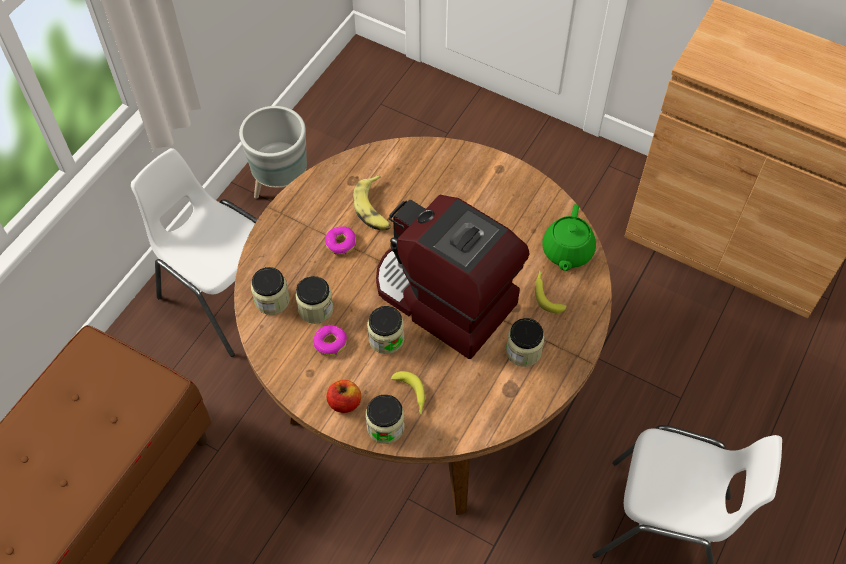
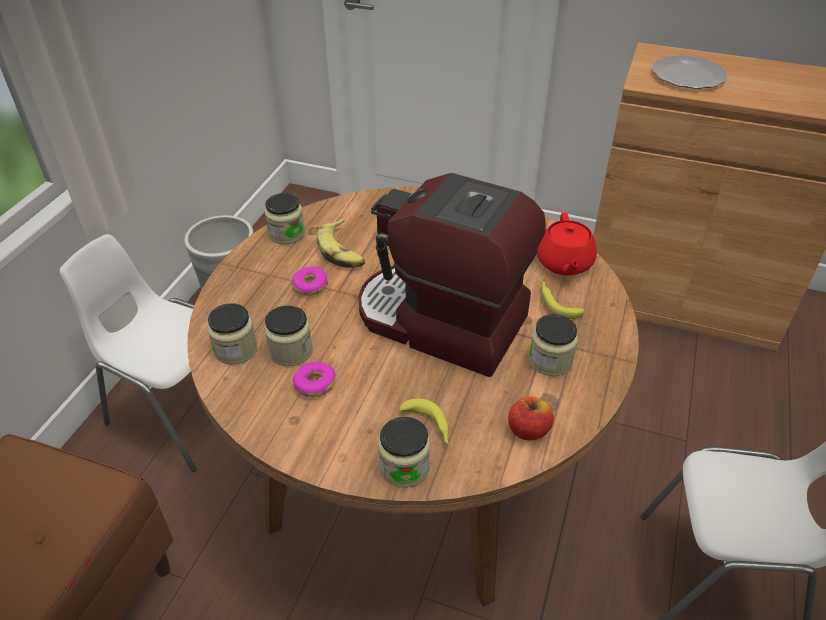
camera: 10 degrees left, 15 degrees down
(344, 402) = (345, 447): apple -> apple (528, 430)
(386, 339) = (383, 370): jar -> jar (286, 234)
(567, 252) = (564, 263): green teapot -> red teapot
(745, 58) = (688, 75): none -> plate

